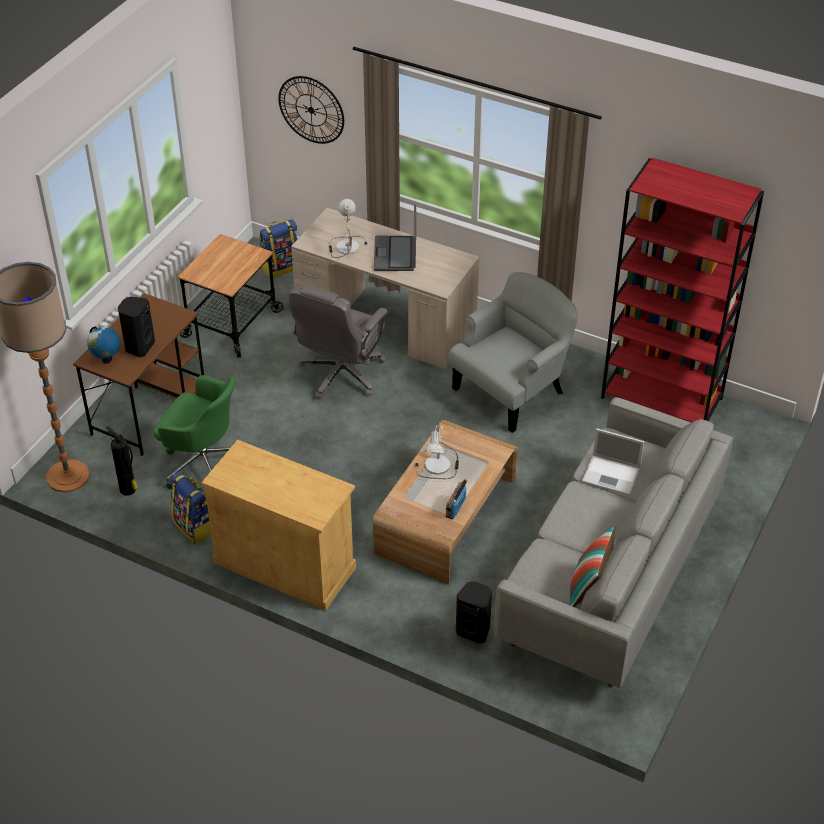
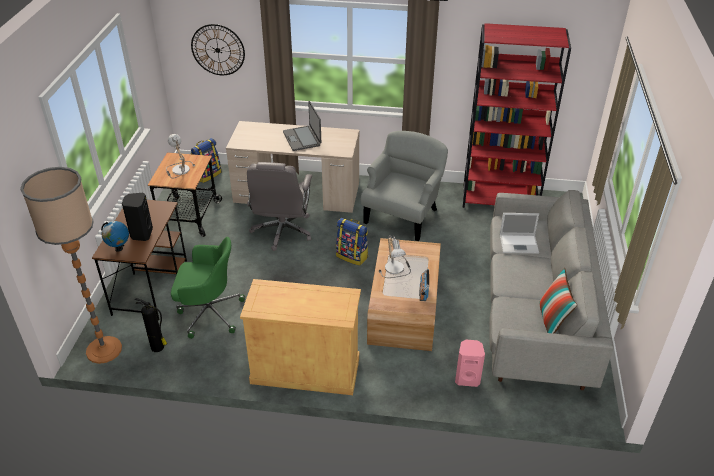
camera: 20 degrees left, 5 degrees down
(194, 526) = (222, 361): backpack -> backpack (352, 256)
(345, 246) = (264, 141): table lamp -> table lamp (179, 169)
(474, 630) = (467, 378): black speaker -> pink speaker

